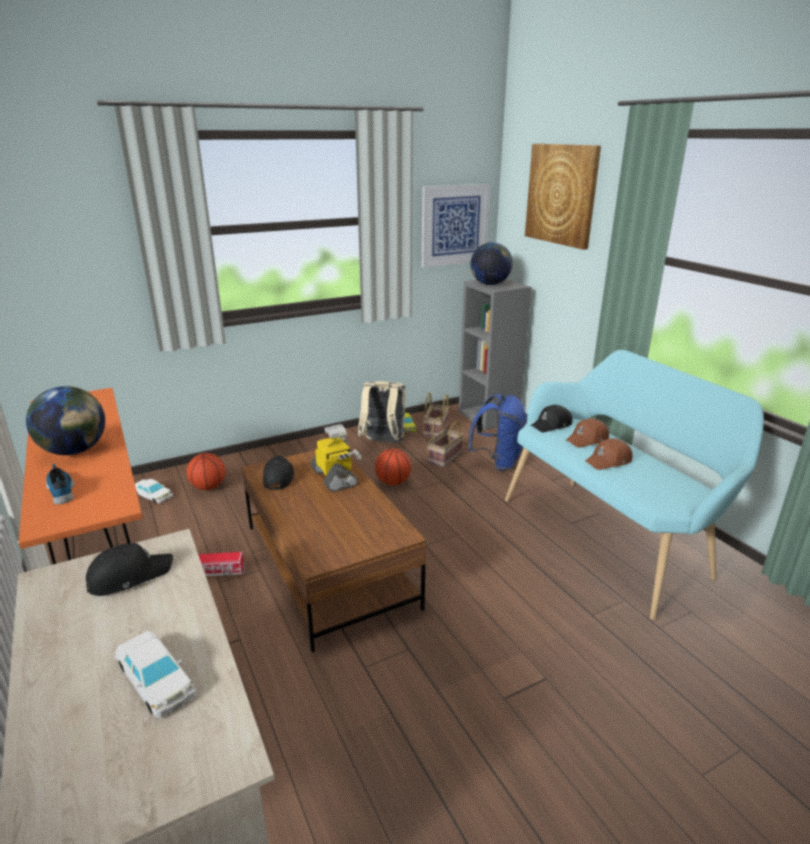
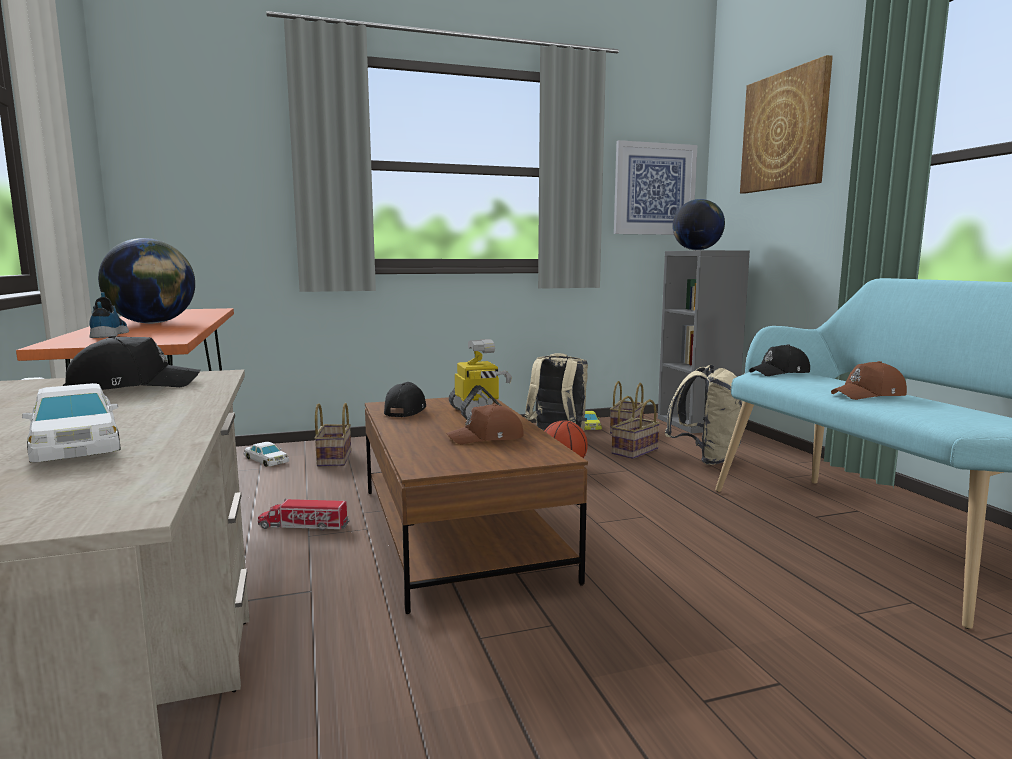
camera: 10 degrees right, 15 degrees down
(208, 487) = (333, 458): basketball -> basket
(498, 462) = (707, 458): blue backpack -> beige backpack
(587, 440) = (834, 382): brown cap -> brown cap (487, 438)

